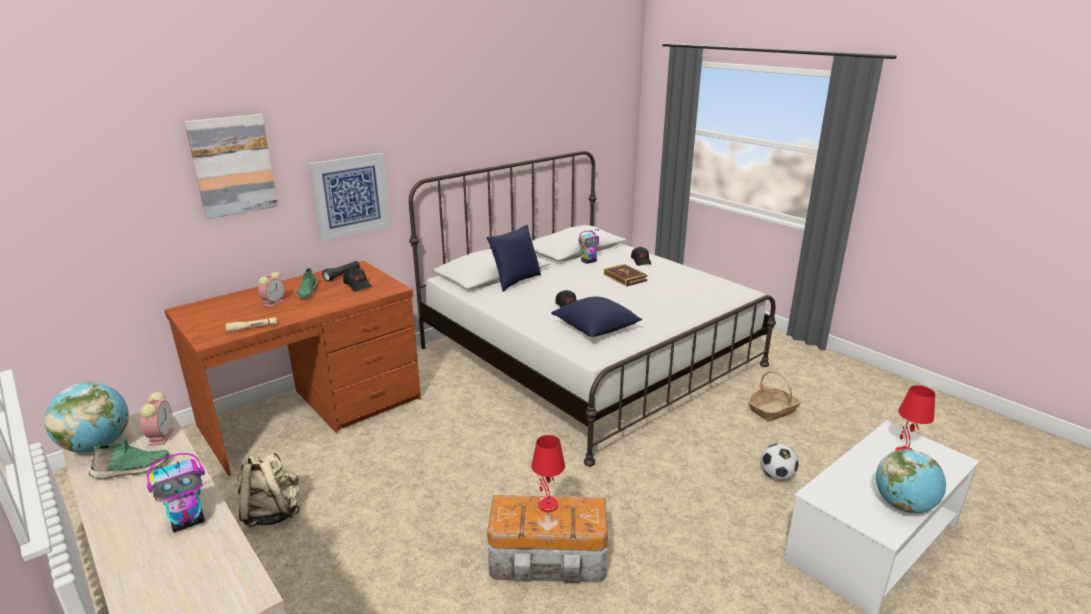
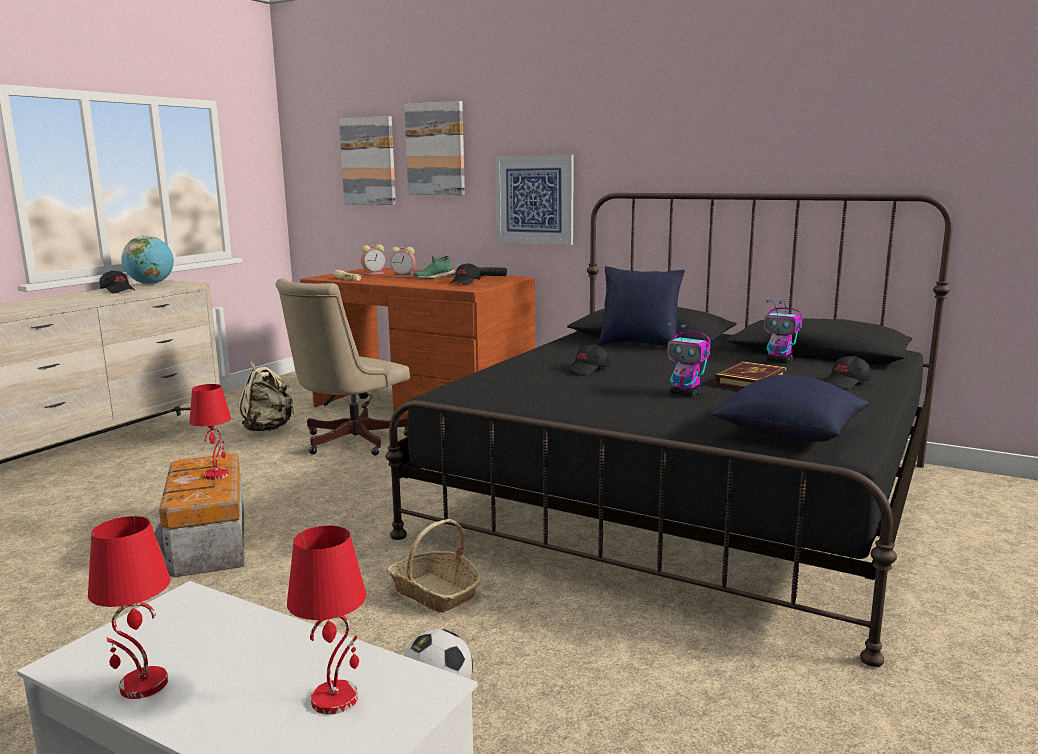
camera: 70 degrees right, 10 degrees down
(131, 192) = (368, 161): none -> picture
(131, 470) = (118, 291): green shoe -> black cap
(161, 436) = (161, 288): alarm clock -> alarm clock (374, 273)
(189, 521) = (49, 304): toy robot -> toy robot (686, 394)
(369, 464) = (348, 442): none -> beige office chair
(589, 356) = (684, 498): white bed -> black bed
(596, 329) = (531, 386): blue pillow -> blue pillow (788, 433)
(772, 410) = (677, 683): basket -> basket (435, 592)
(903, 505) = (142, 685): globe -> red table lamp

